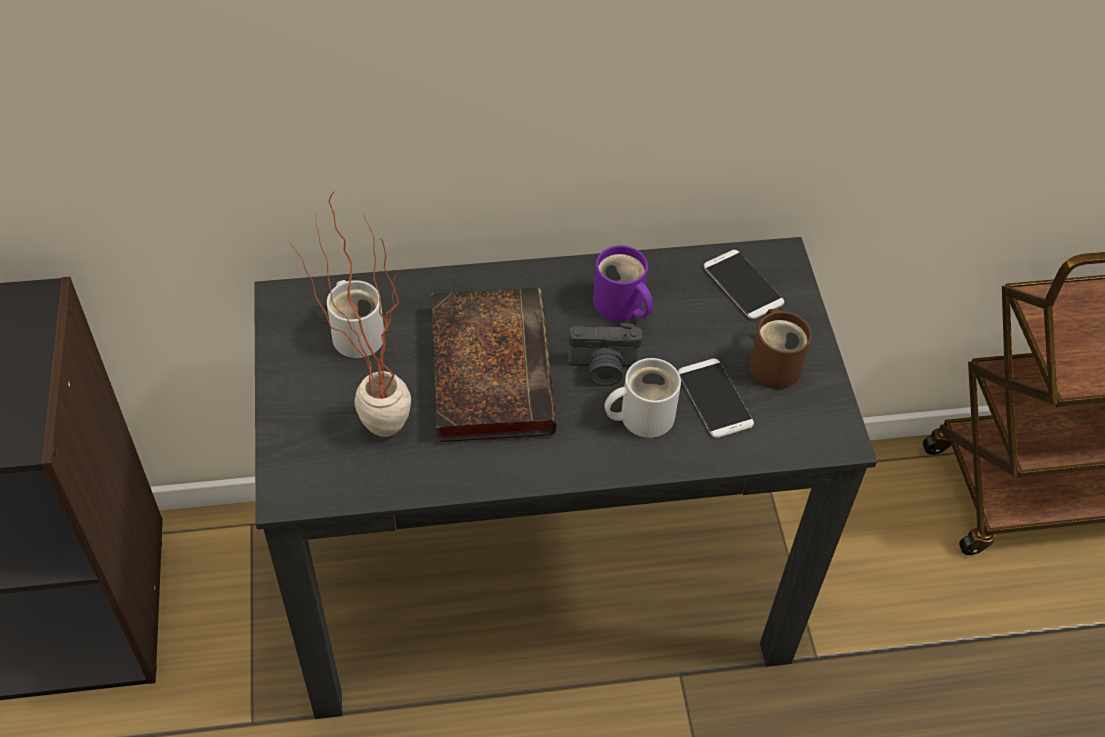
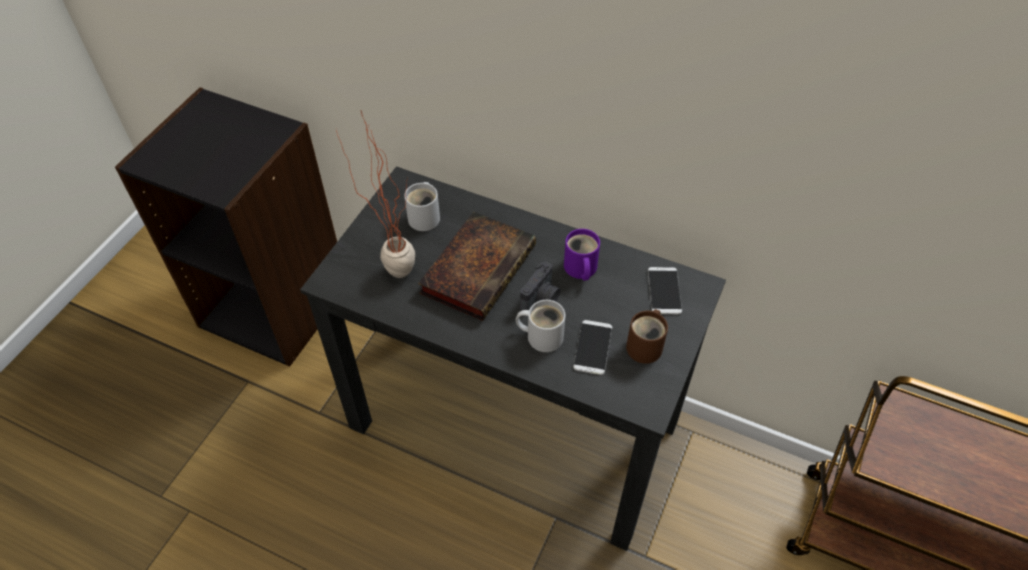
camera: 35 degrees right, 0 degrees up
(603, 368) = (541, 298): camera -> camera turned 90 degrees counterclockwise

